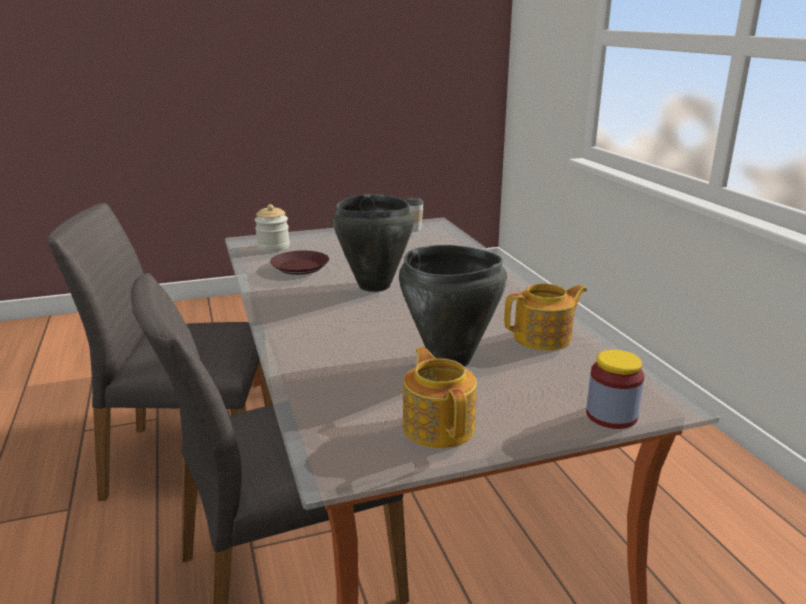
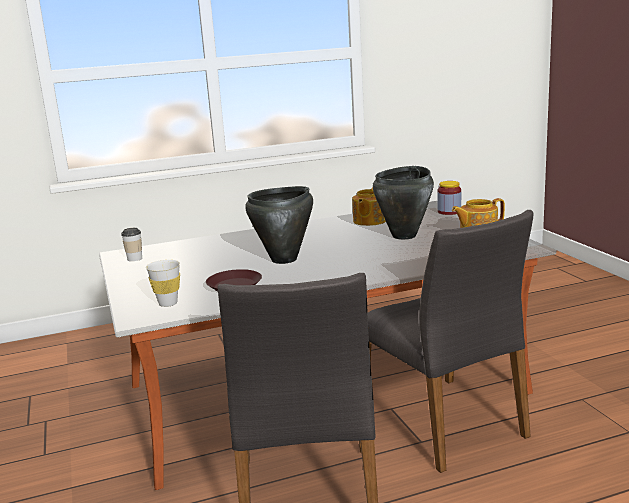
camera: 90 degrees left, 5 degrees down
(273, 247) = (168, 303): jar -> white cup
(544, 338) = (369, 221): teapot -> teapot turned 135 degrees counterclockwise

